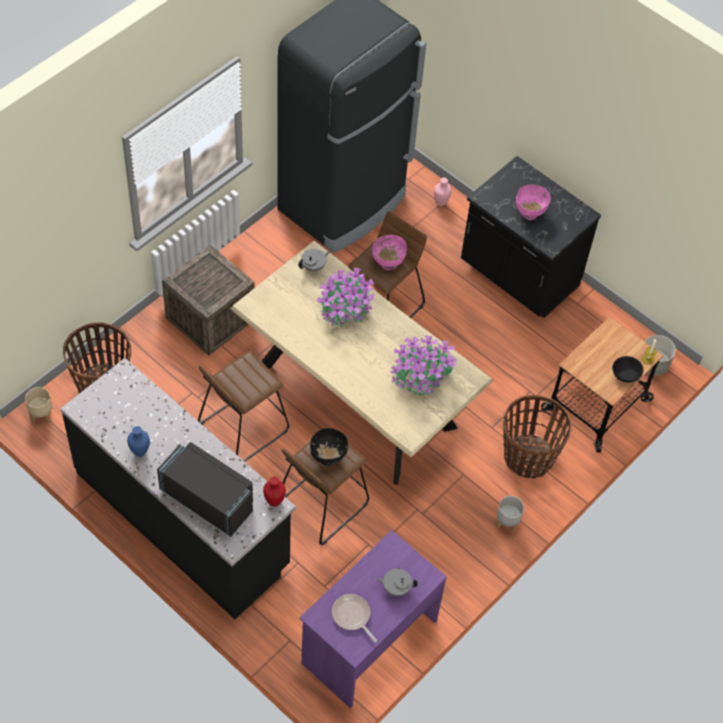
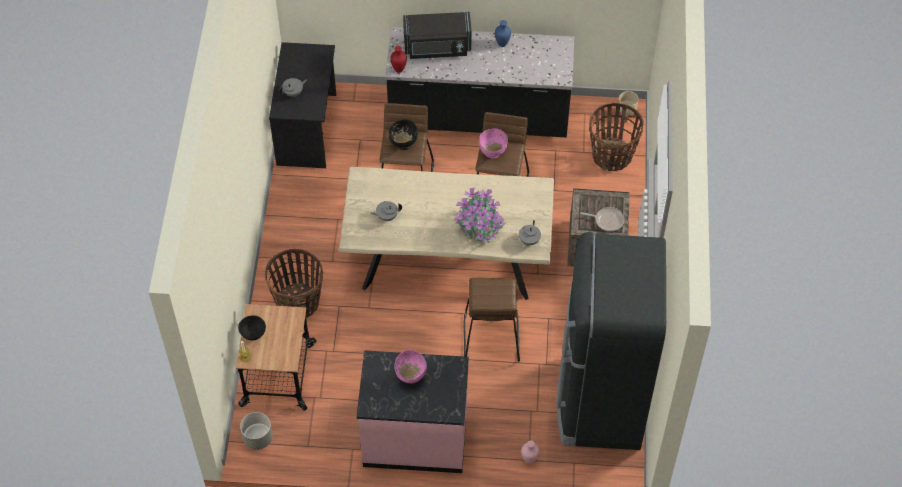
camera: 145 degrees right, 0 degrees up
(352, 616) = (305, 64): frying pan -> frying pan (607, 220)
(368, 641) = (308, 129): purple desk -> black desk
(388, 263) = (489, 298): pink bowl -> pink bowl (492, 153)
(421, 376) = (386, 216): potted plant -> grey teapot
(507, 523) = (278, 250): grey planter -> none
(518, 277) = (415, 438): black counter -> pink counter

